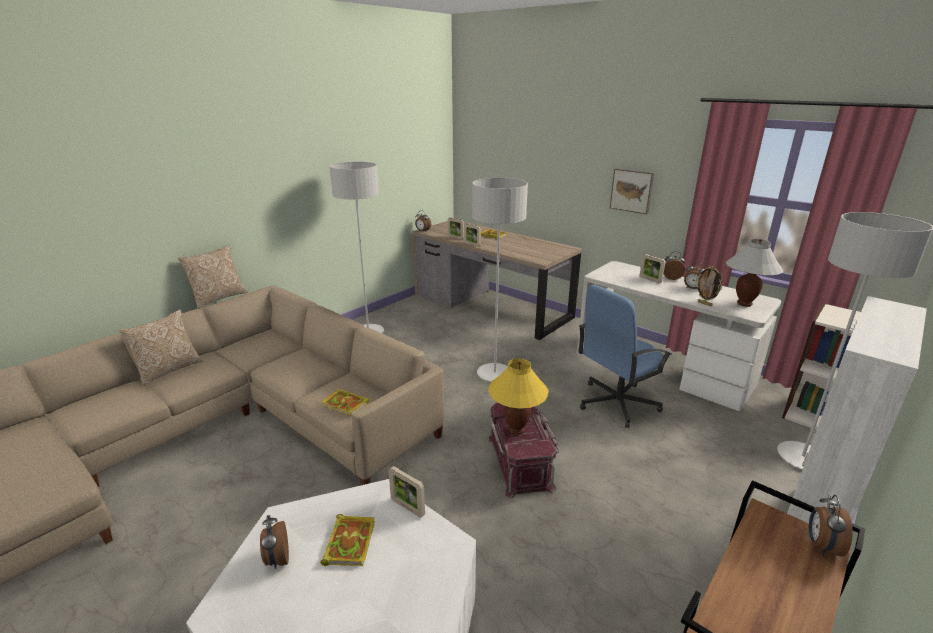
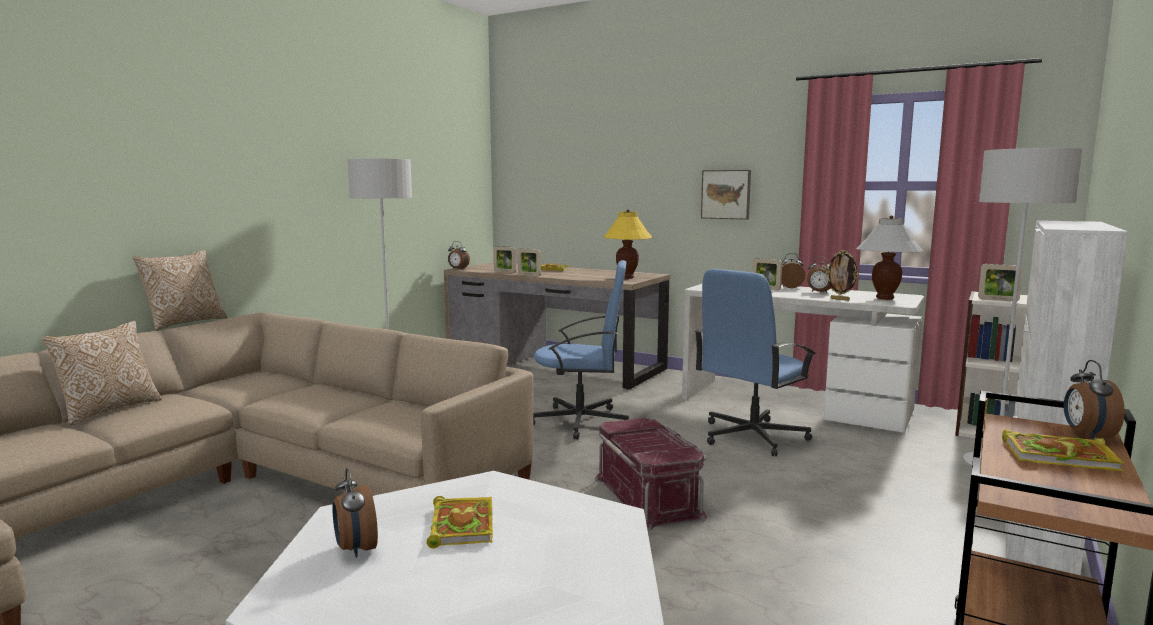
camera: 10 degrees left, 15 degrees down
(346, 404) = (400, 421): book -> book (1061, 456)
(407, 507) = (533, 490): picture frame -> picture frame (998, 300)
(494, 374) = (582, 421): grey floor lamp -> blue office chair
(516, 430) = (642, 442): yellow table lamp -> yellow table lamp (627, 277)

